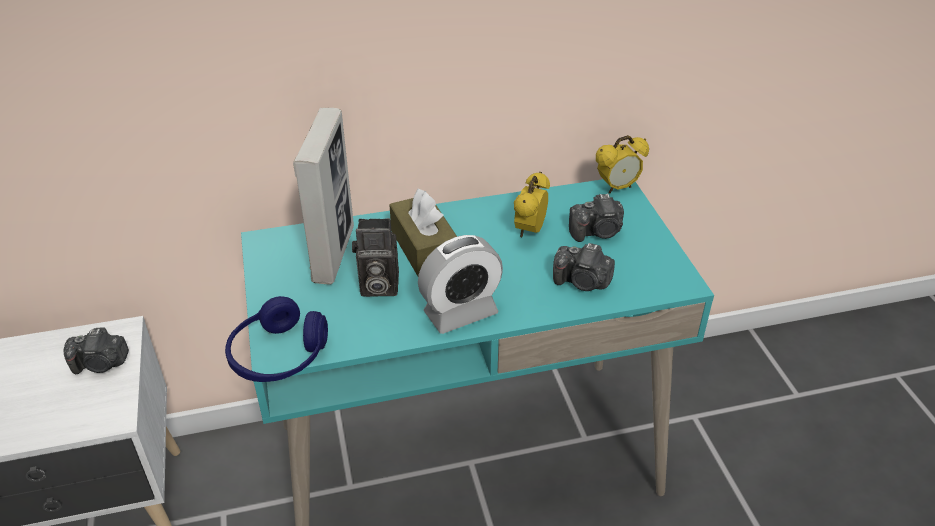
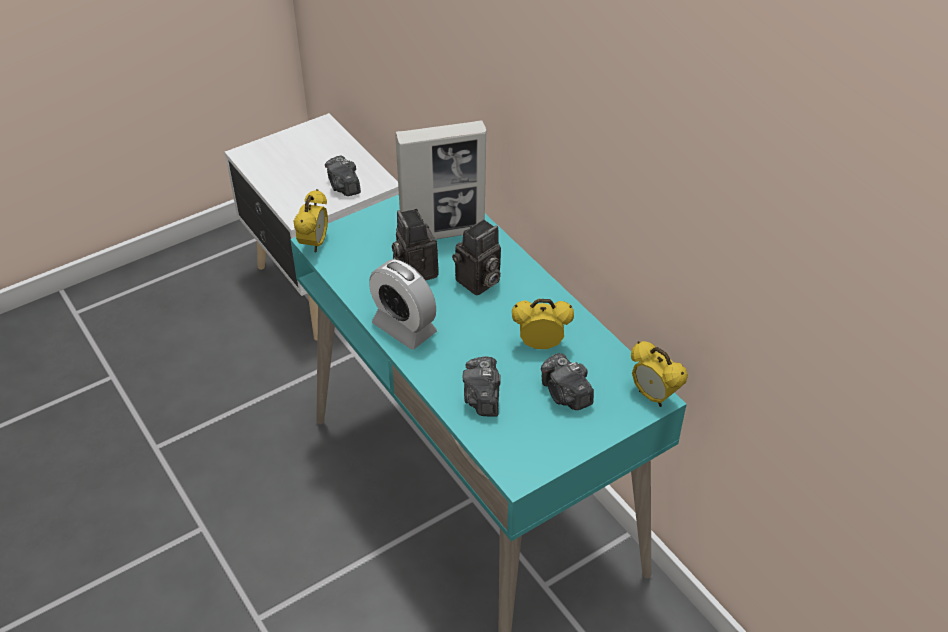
camera: 70 degrees right, 5 degrees up
(279, 356) = (314, 244): blue headphones -> alarm clock
(424, 248) = (478, 283): brown tissue box -> camera

